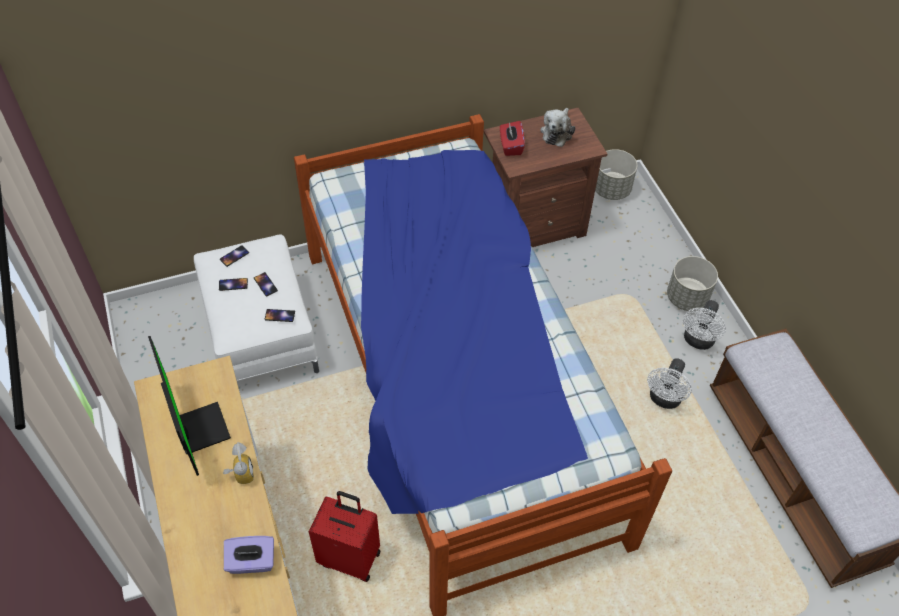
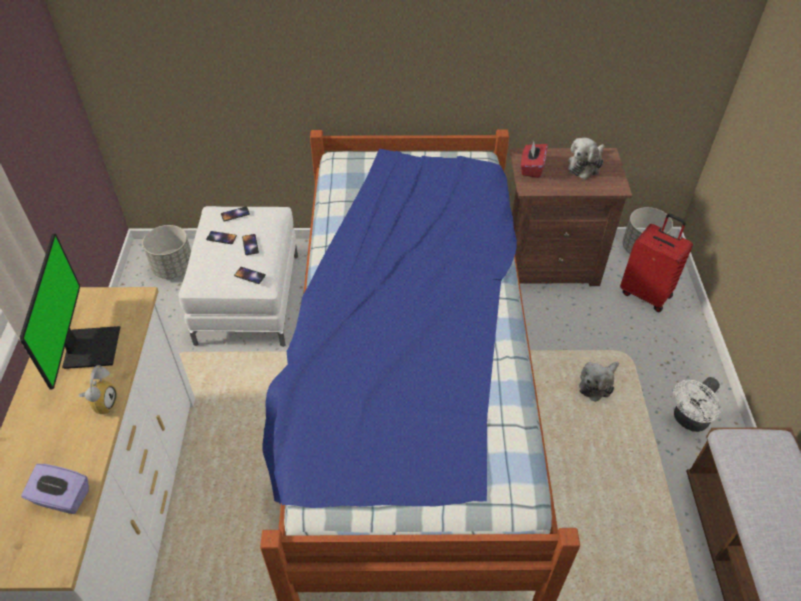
camera: 20 degrees right, 5 degrees down
(350, 557) = (233, 535): red suitcase -> red suitcase (646, 294)
(613, 330) = (597, 384): none -> plush toy
(664, 400) = (629, 472): white fan -> none
(686, 298) = (689, 372): grey planter -> grey planter (173, 268)

